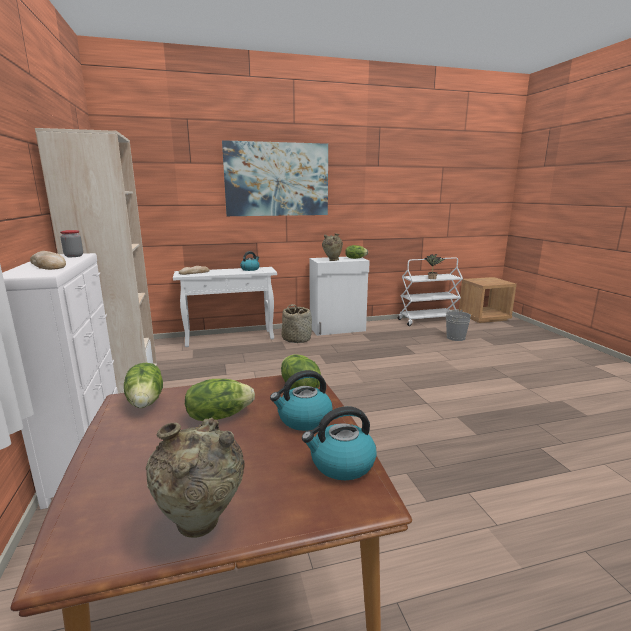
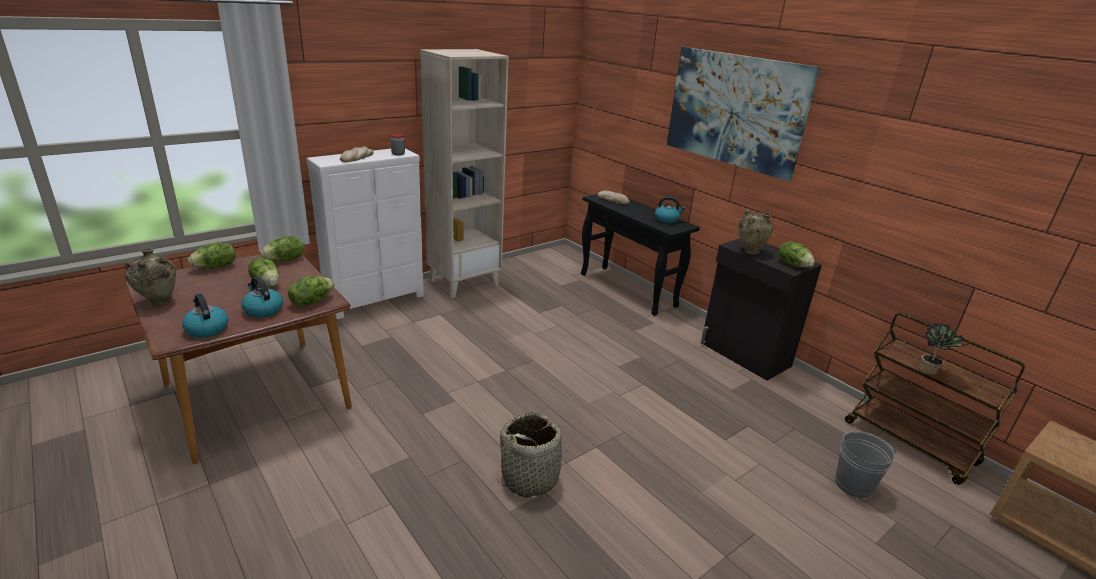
camera: 65 degrees right, 10 degrees up
(98, 462) = (216, 267): none -> lettuce
(230, 338) = (628, 290): white console table -> black console table
(296, 339) = (672, 331): basket -> basket (530, 477)
(338, 329) = (744, 355): white cabinet -> black cabinet
(428, 320) = (910, 443): white cart -> brown cart

